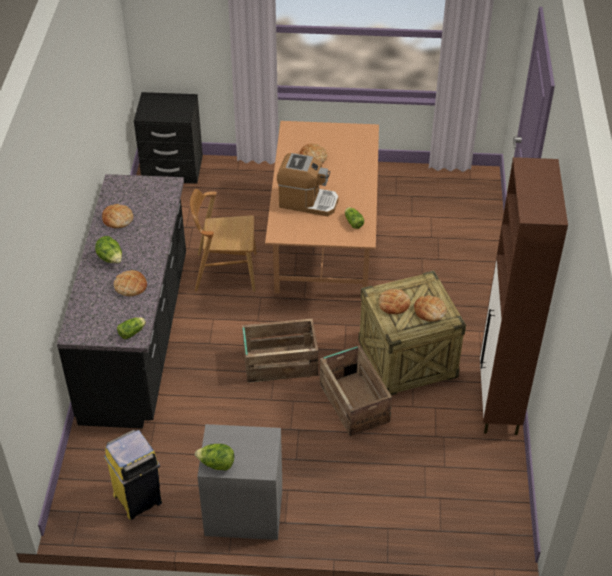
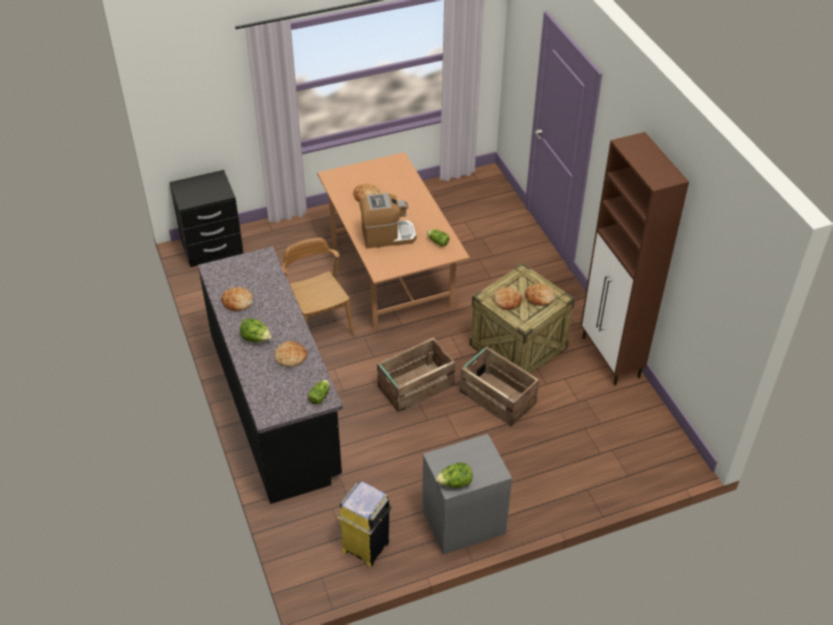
camera: 25 degrees left, 0 degrees up
(225, 272) = (319, 324): brown chair -> brown chair turned 90 degrees clockwise

